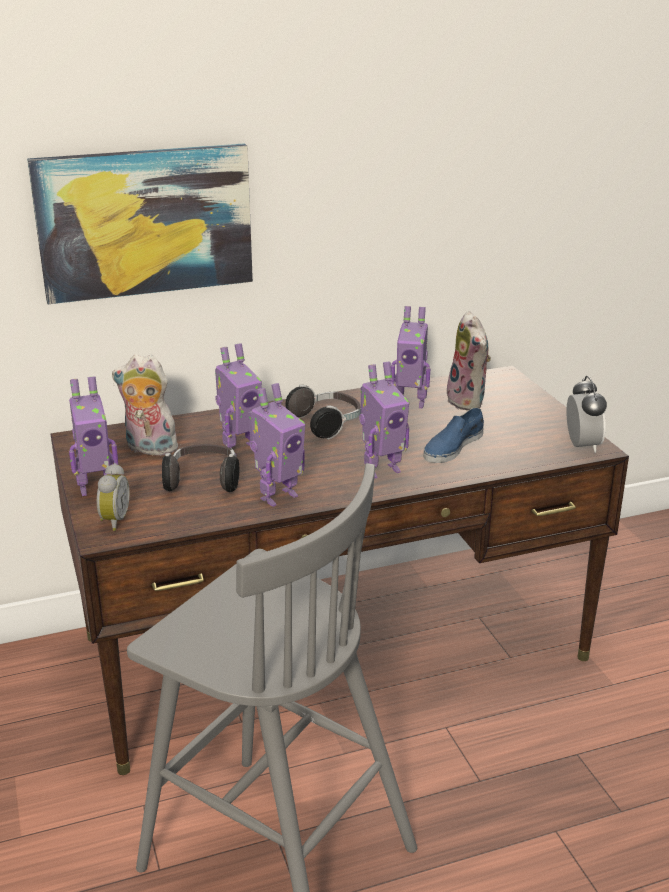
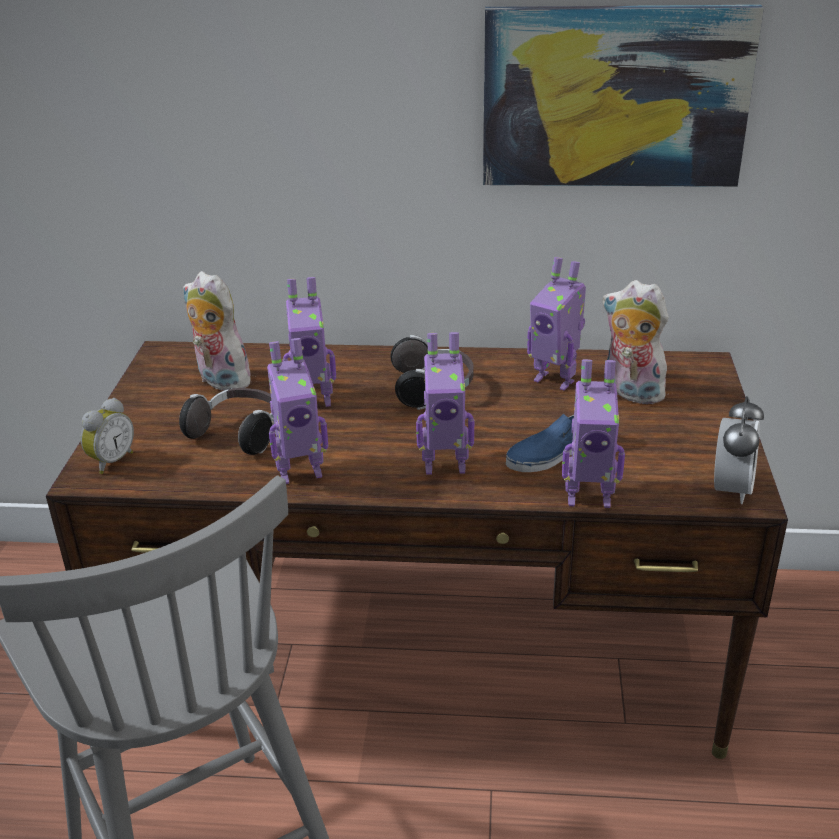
camera: 25 degrees right, 5 degrees up
(96, 487) = (130, 416): toy robot -> toy robot (588, 497)
(145, 222) = (246, 115): picture -> picture (614, 97)
(469, 402) = (629, 393): plush toy -> plush toy turned 120 degrees clockwise

